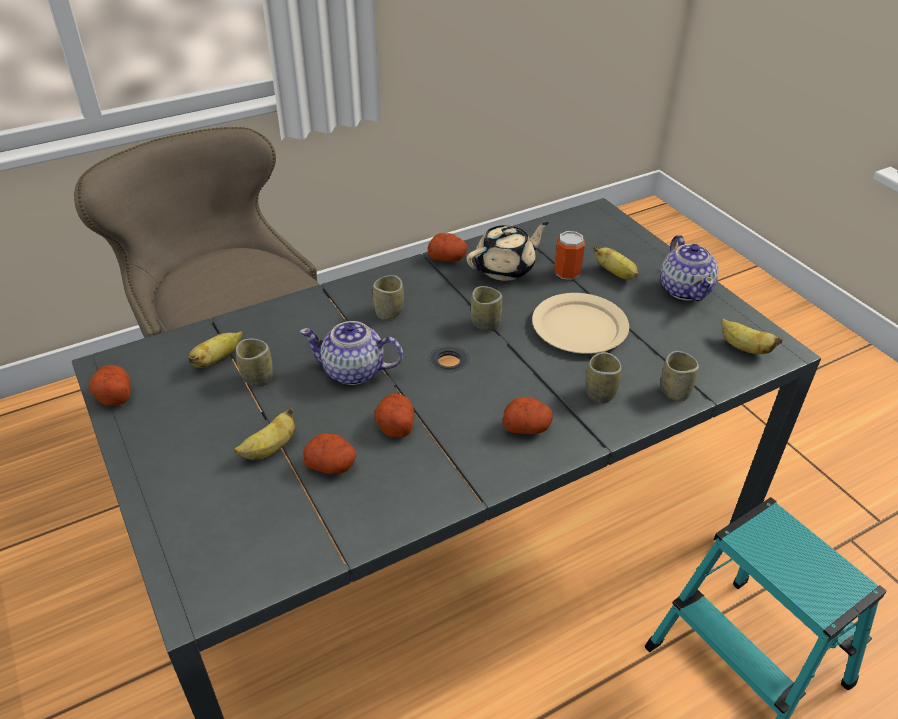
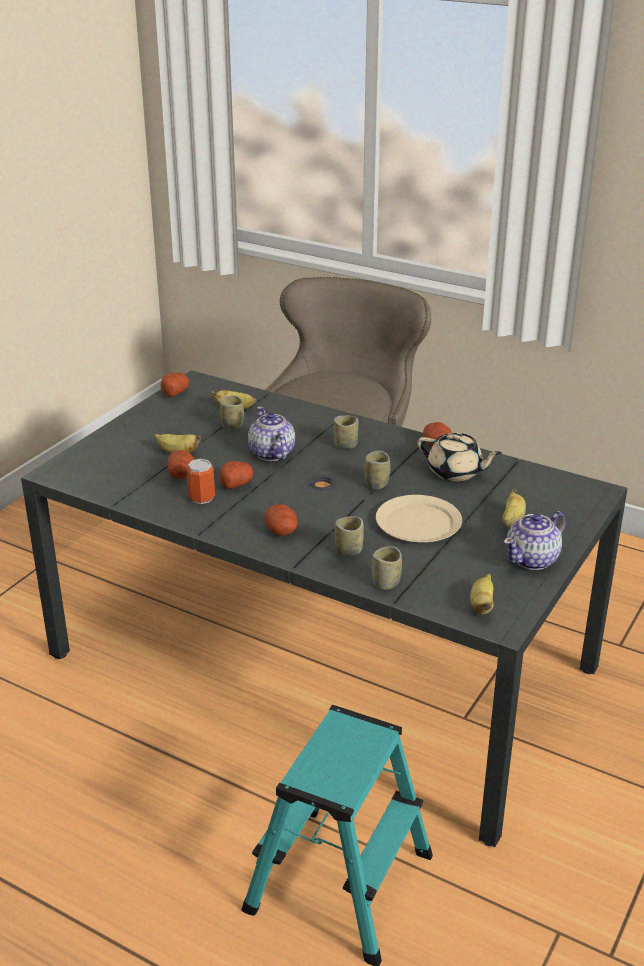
camera: 60 degrees right, 10 degrees down
(567, 272) = (484, 499): can -> can (201, 498)

